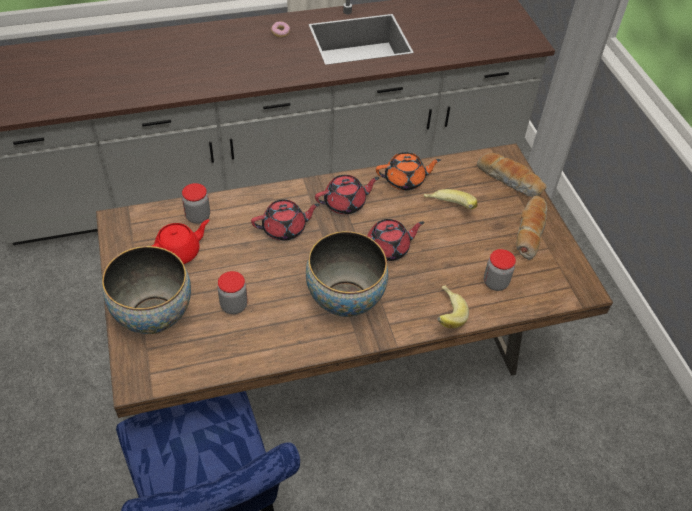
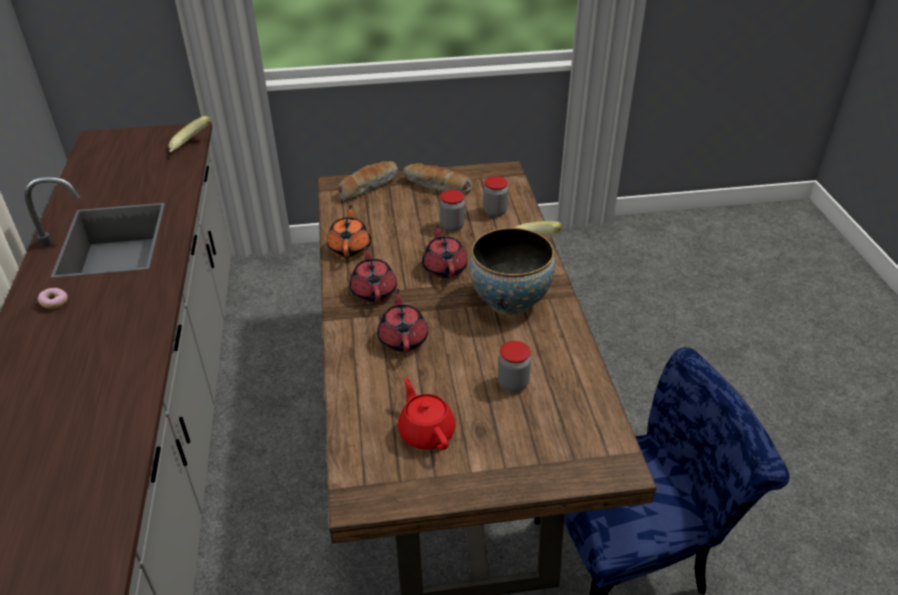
camera: 80 degrees left, 10 degrees down
(154, 316) = (525, 454): bowl -> none
(198, 216) = (367, 414): jar -> jar (452, 226)
(448, 209) = (399, 226): banana -> banana (191, 147)

